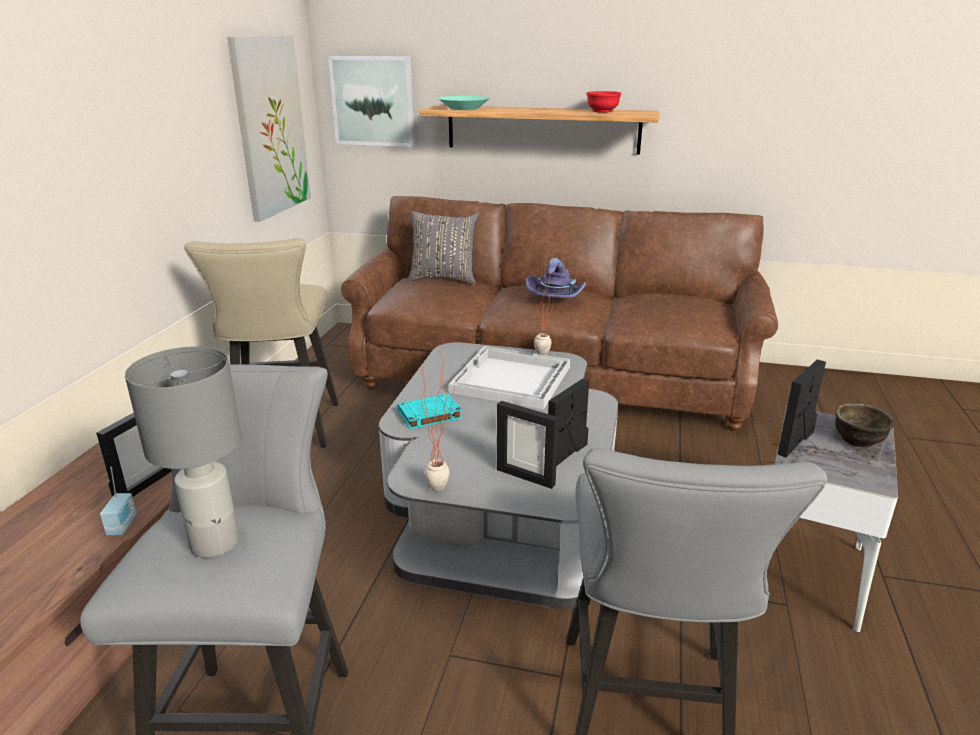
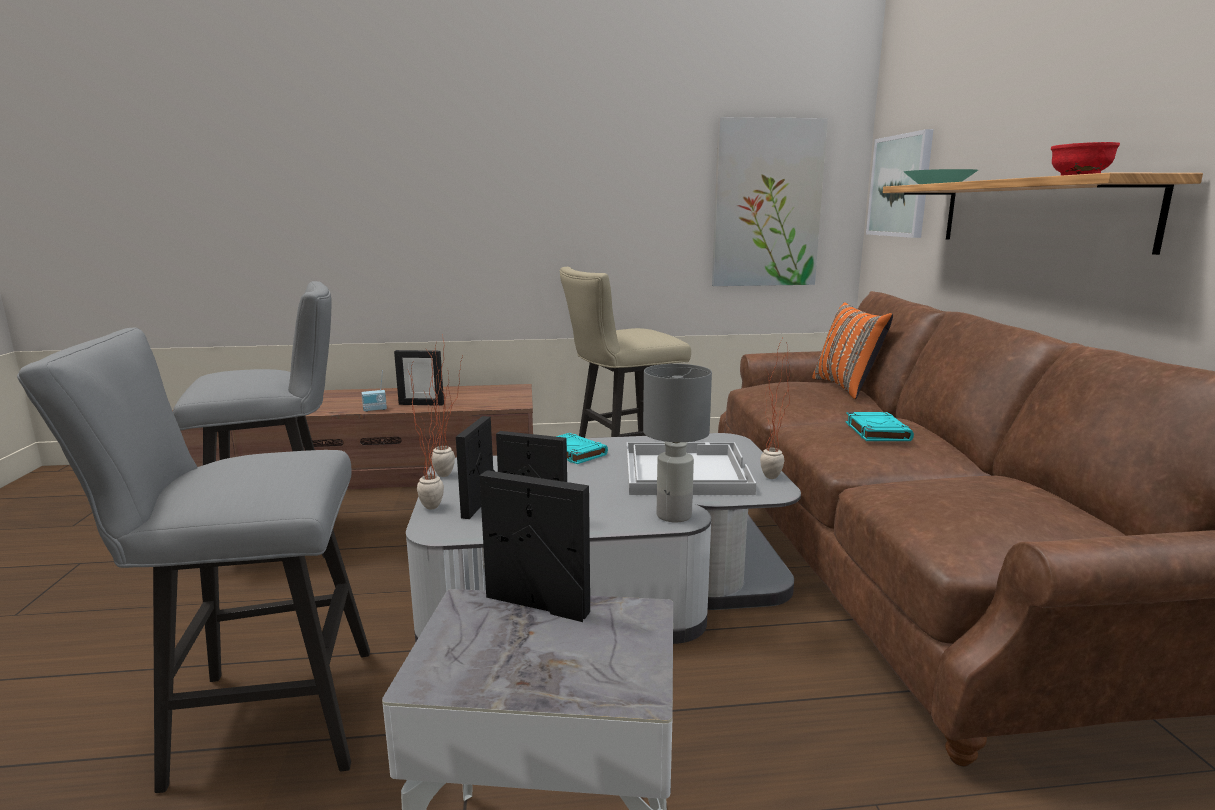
camera: 70 degrees right, 10 degrees down
(216, 543) = (239, 374): grey table lamp -> grey table lamp (674, 516)
(444, 278) = (847, 387): grey pillow -> orange pillow
(515, 497) = (439, 505): none -> potted plant
(556, 297) = (876, 431): purple hat -> turquoise book
(858, 439) = (582, 669): brown bowl -> none

